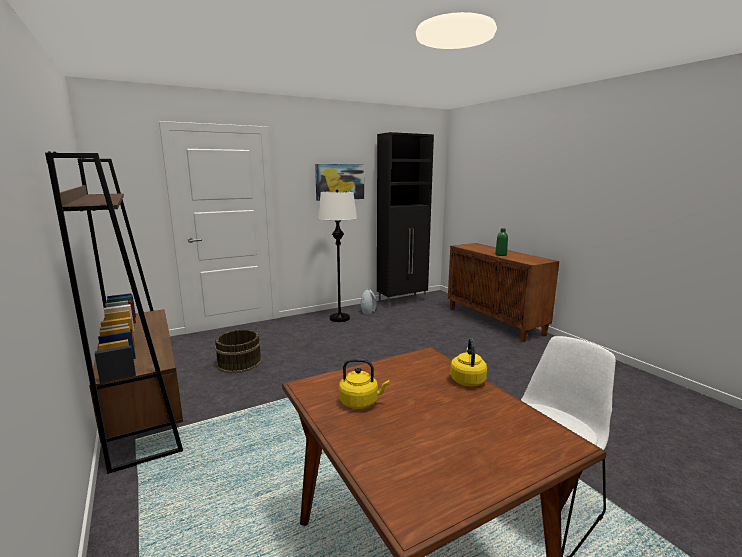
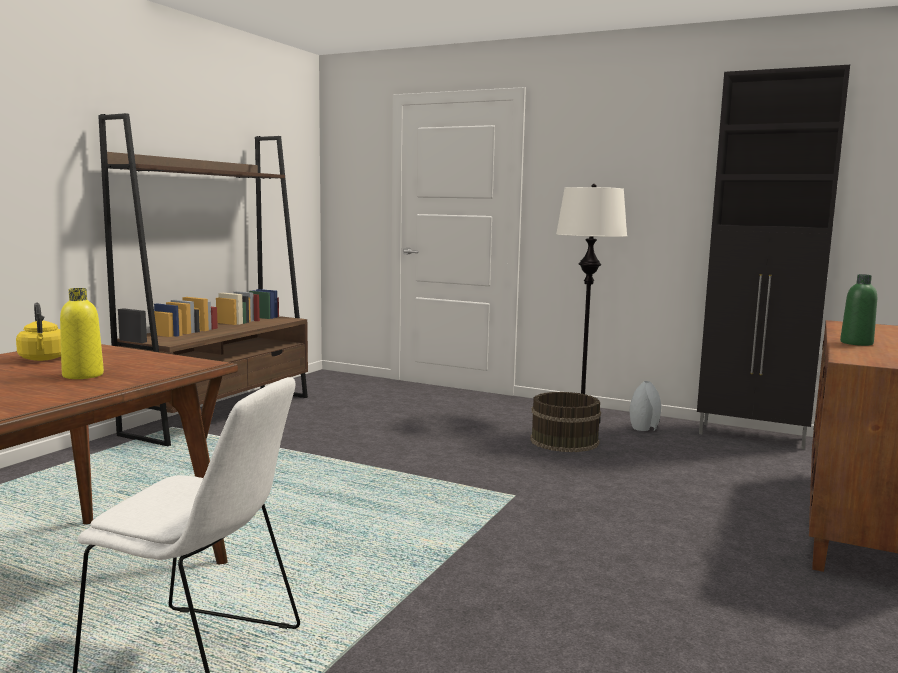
camera: 55 degrees right, 5 degrees down
(239, 362) = (361, 414): brown bucket -> brown bucket (564, 441)
(340, 182) = (641, 175): picture -> none
(440, 393) = (83, 375): none -> yellow bottle
(467, 380) = (129, 380): yellow kettle -> none

